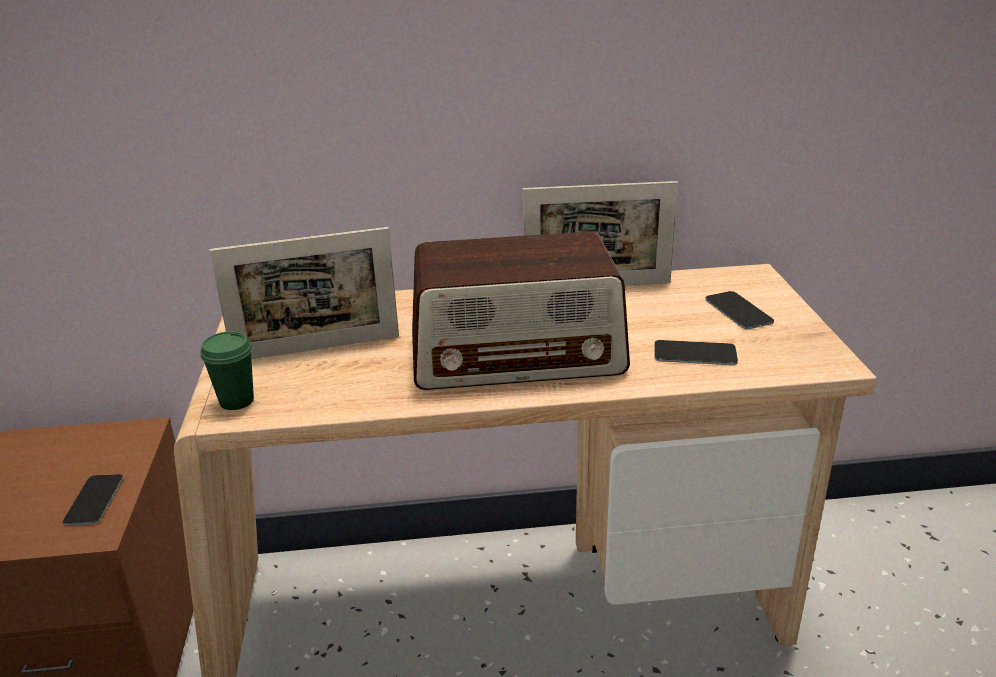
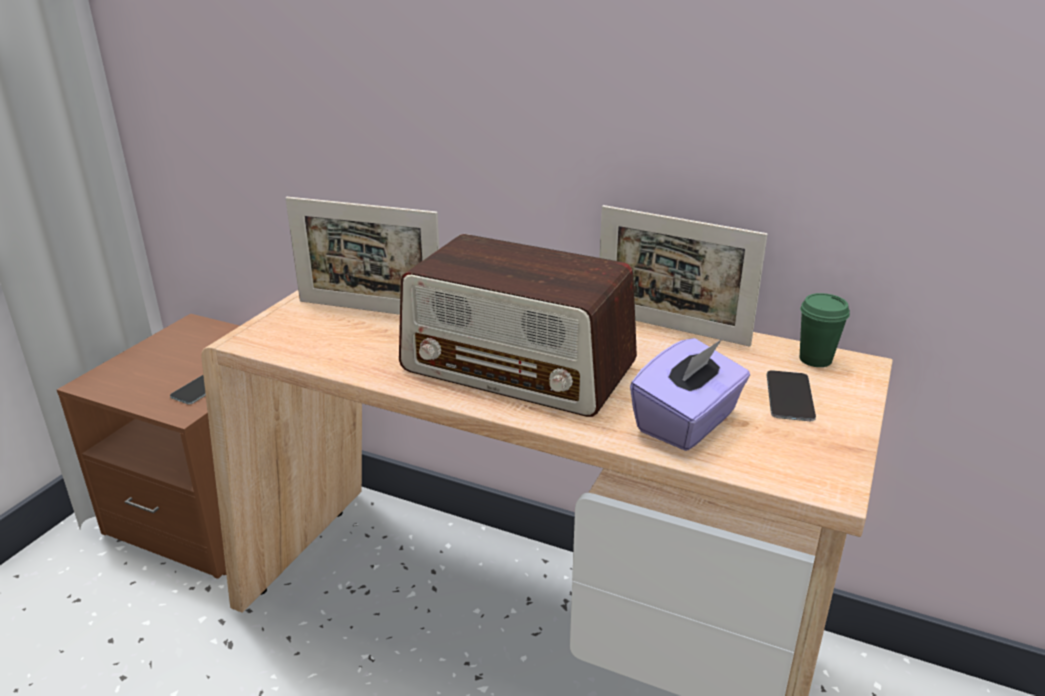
camera: 30 degrees right, 0 degrees up
(236, 401) = (268, 332): green cup -> green cup (815, 359)
(695, 354) = (687, 423): phone -> purple tissue box

